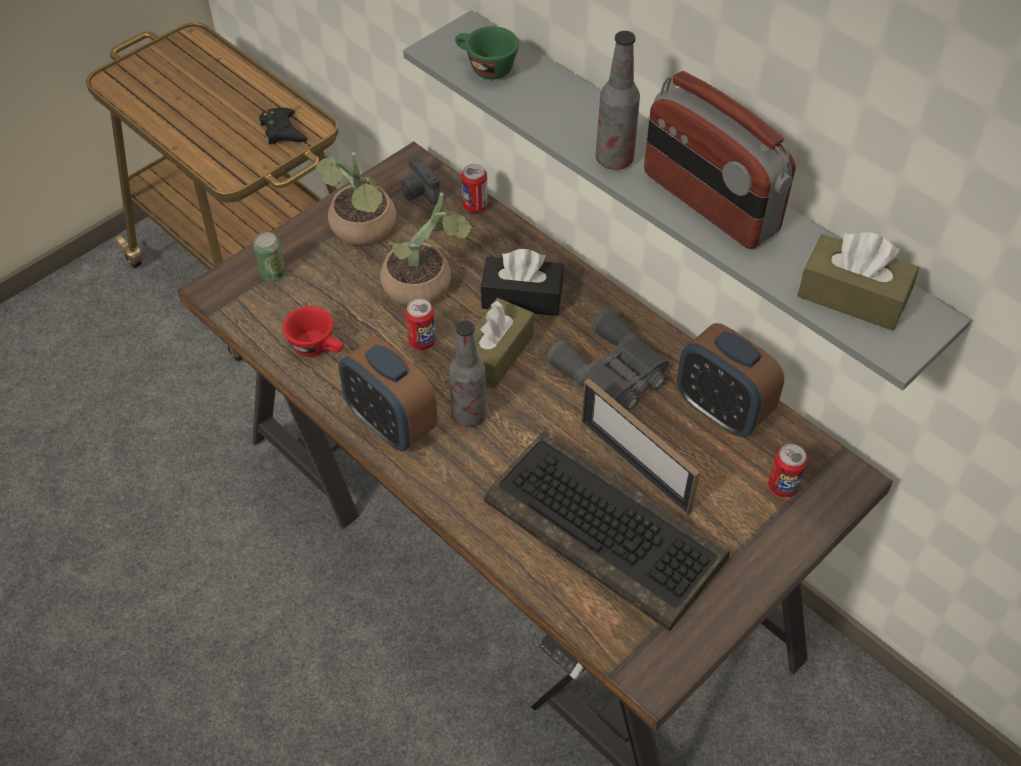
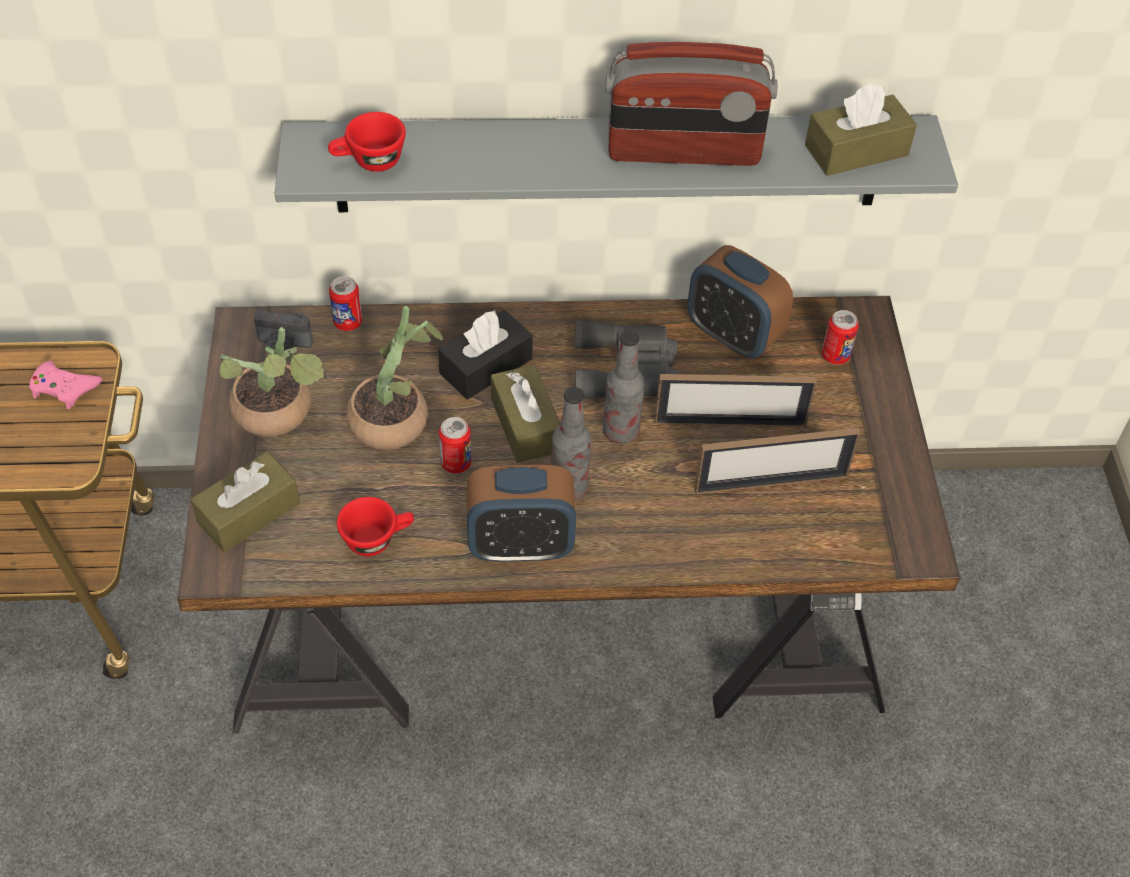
camera: 50 degrees left, 0 degrees up
(273, 273) = (249, 513): can -> brown tissue box
(283, 131) = (64, 388): black game controller -> pink game controller
(485, 68) = (369, 162): green cup -> red cup
(607, 530) = (771, 483): keyboard -> picture frame
(614, 159) = (574, 166): bottle -> bottle (621, 432)
(721, 410) = (733, 335): alarm clock -> alarm clock turned 45 degrees clockwise

